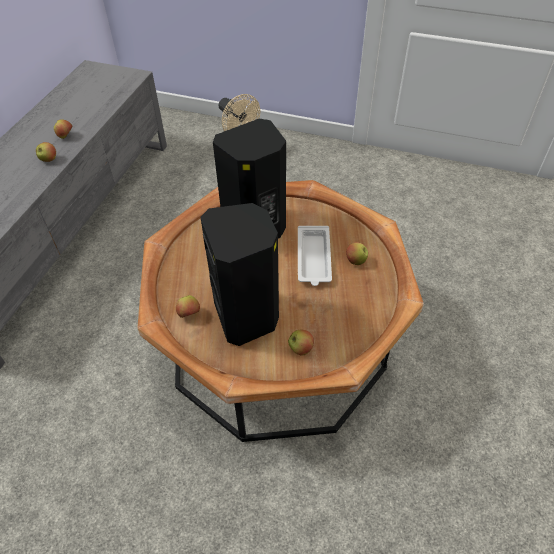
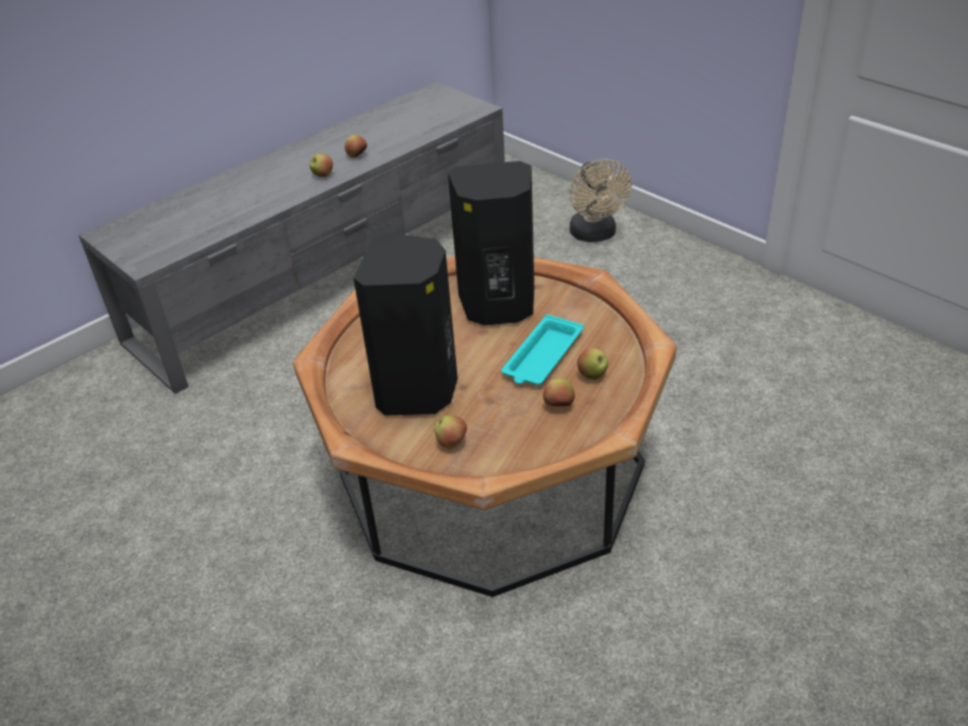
camera: 30 degrees right, 10 degrees down
(189, 314) = (358, 368): apple -> apple (559, 406)
(313, 259) = (542, 357): white tray -> turquoise tray

